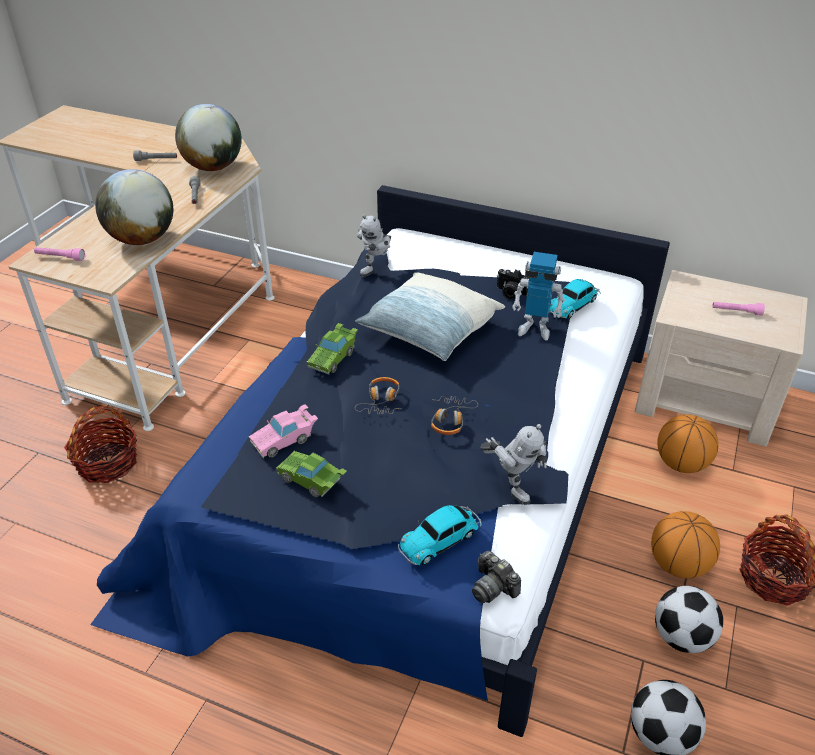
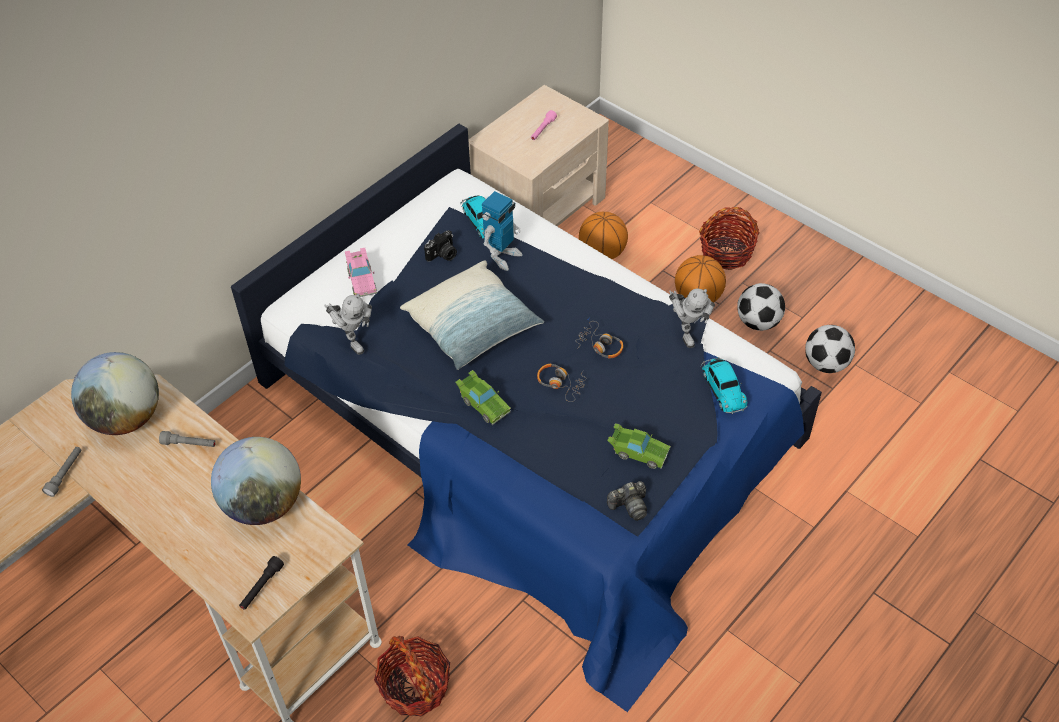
camera: 70 degrees left, 10 degrees up
(60, 258) = (261, 587): pink flashlight -> black flashlight
(285, 440) = (578, 463): pink toy car -> pink toy car (361, 280)
(312, 481) = (638, 452): green toy car -> green toy car turned 120 degrees counterclockwise
(493, 587) = (769, 373): camera -> camera (629, 506)
(511, 486) = (686, 331): toy robot -> toy robot turned 90 degrees clockwise

